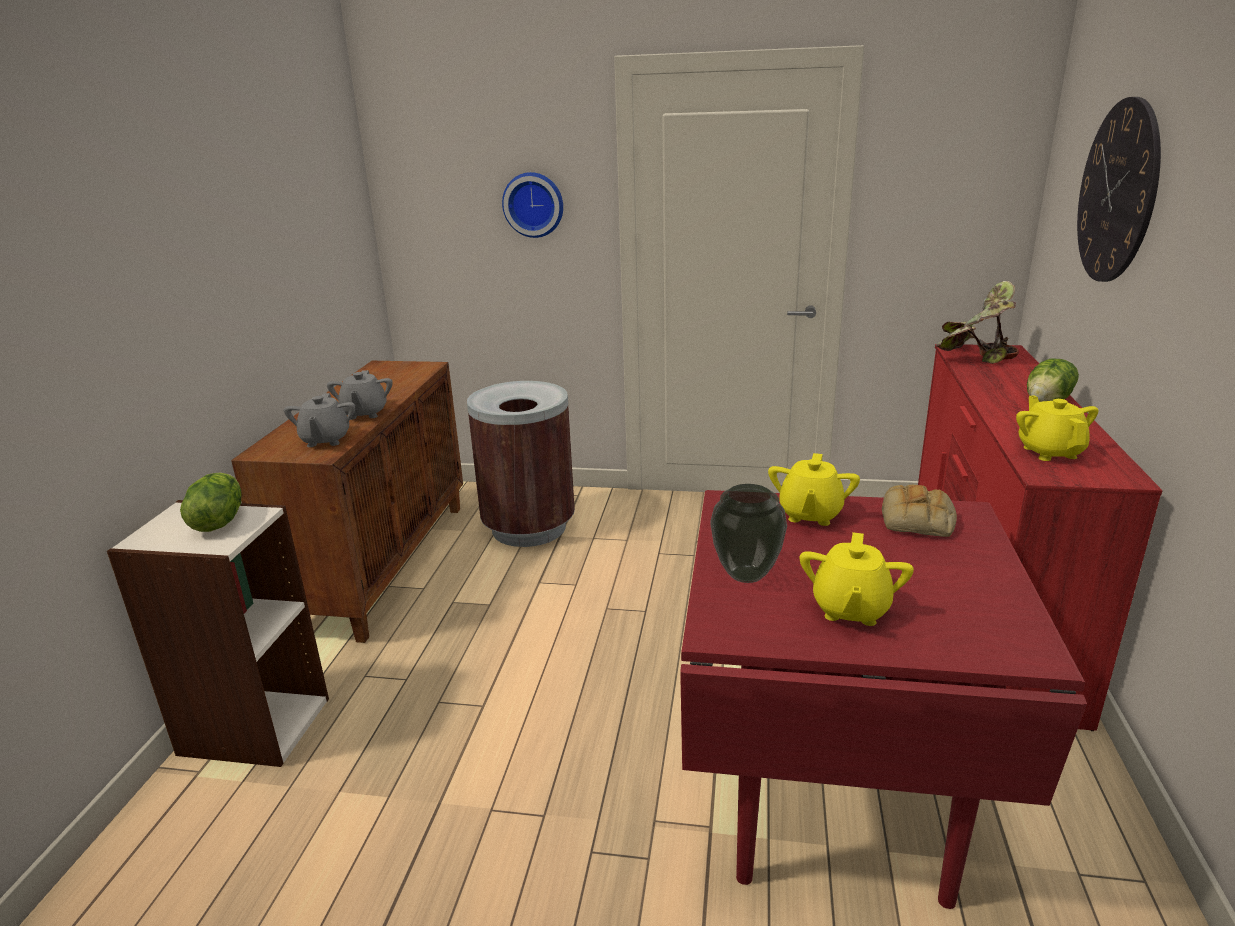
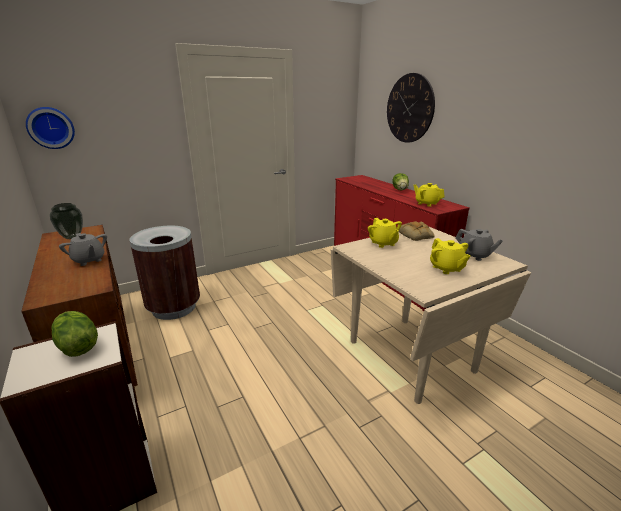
camera: 40 degrees left, 0 degrees up
(325, 440) = (84, 280): grey teapot -> grey teapot (474, 255)
(534, 204) = (136, 126): wall clock -> wall clock (51, 128)
(745, 575) = (398, 270): vase -> vase (71, 237)
(831, 791) = (409, 356): red dining table -> beige dining table
(973, 356) = (354, 180): potted plant -> none

